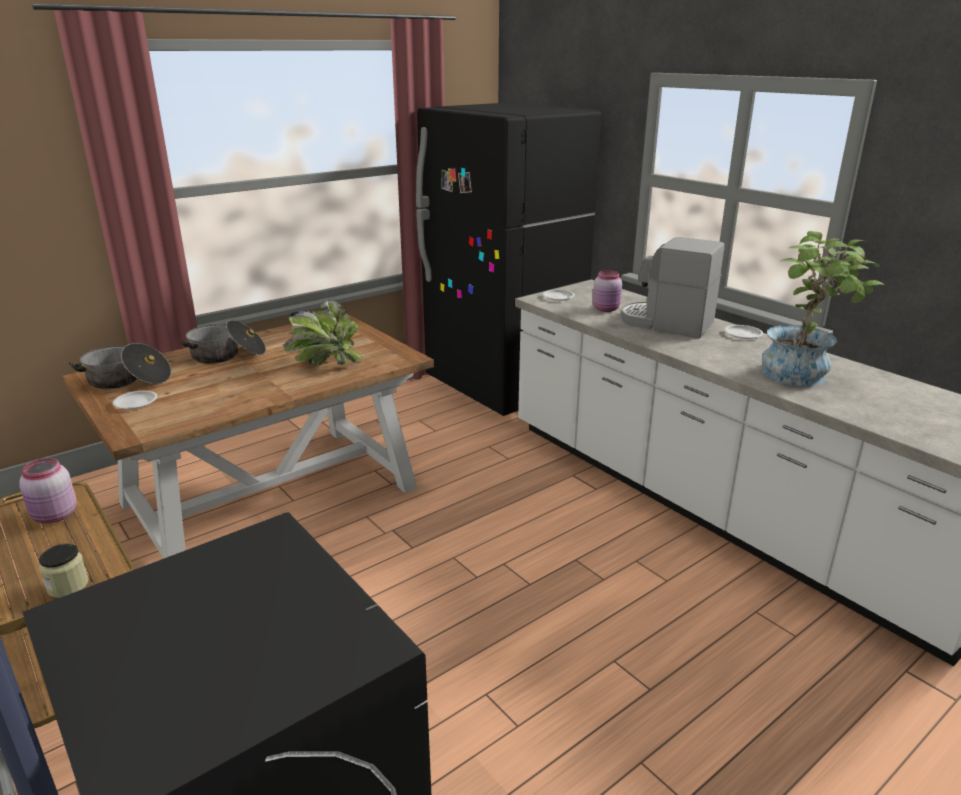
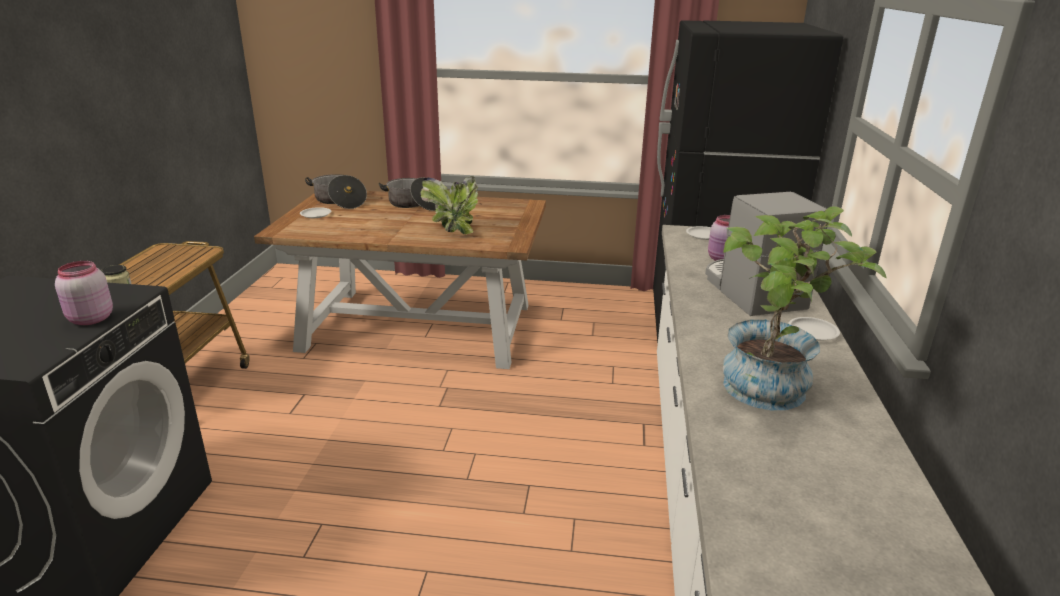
camera: 45 degrees right, 0 degrees up
(54, 516) = (182, 259): pink jar -> pink jar (90, 319)

